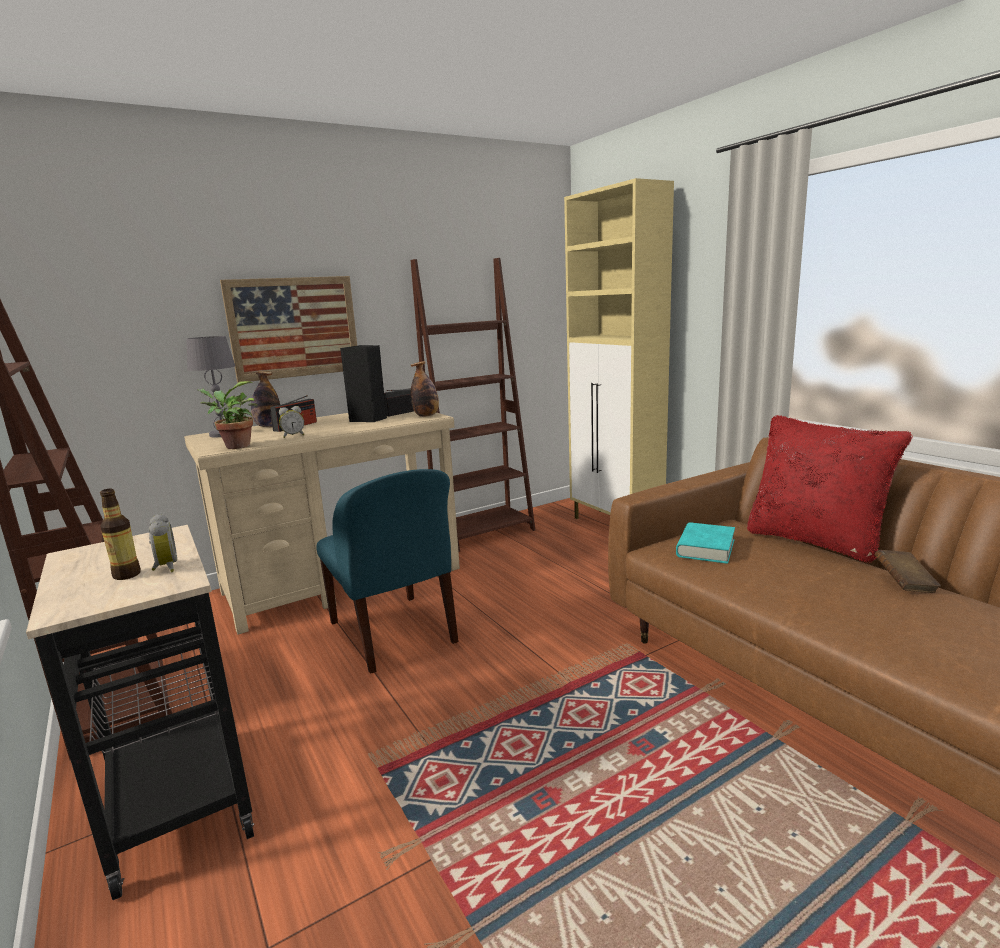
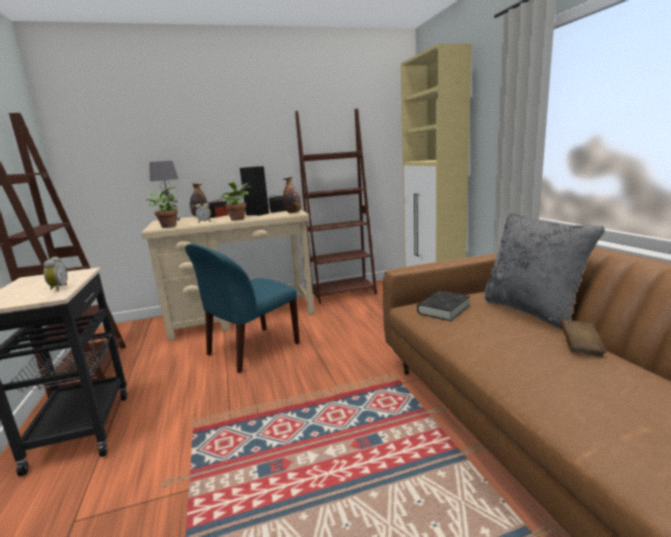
camera: 15 degrees right, 0 degrees up
(127, 575) = (36, 290): bottle -> none
(294, 327) = (219, 156): picture -> none
(347, 429) = (238, 219): none -> potted plant
(394, 634) = (251, 350): blue chair -> blue chair turned 60 degrees clockwise
(705, 548) = (443, 309): turquoise book -> black book
(814, 544) = (531, 313): red pillow -> grey pillow

